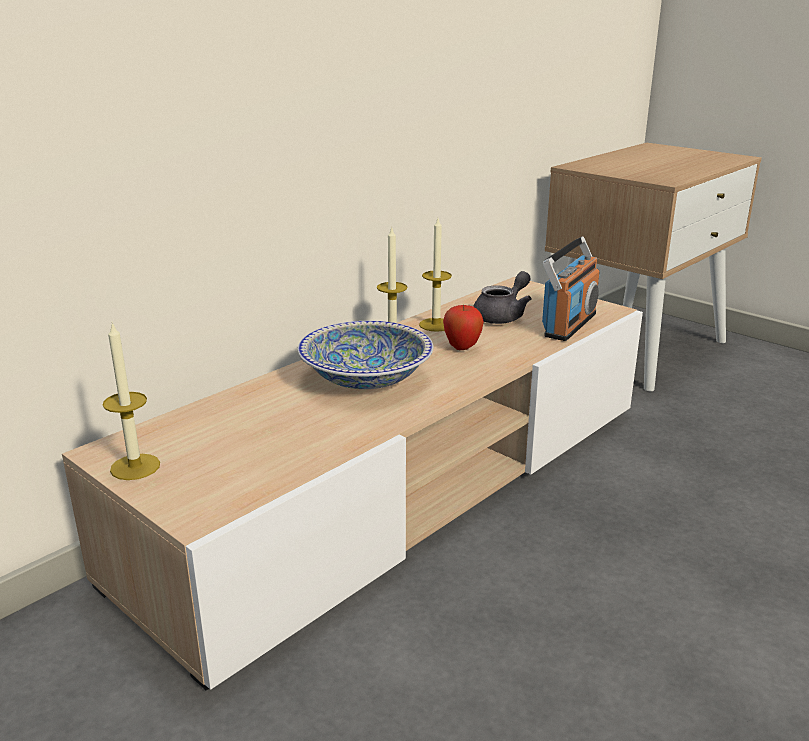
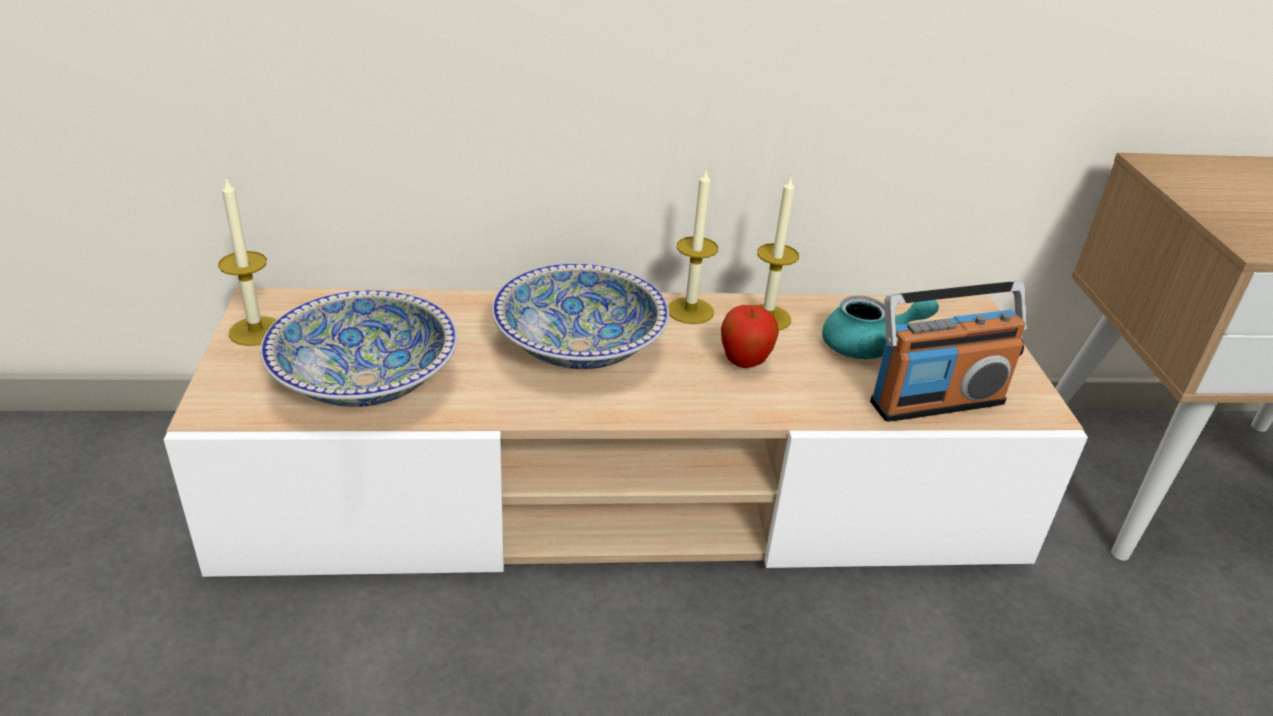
camera: 40 degrees right, 10 degrees up
(271, 452) = (366, 380): none -> bowl
(503, 316) = (869, 346): grey teapot -> turquoise teapot

